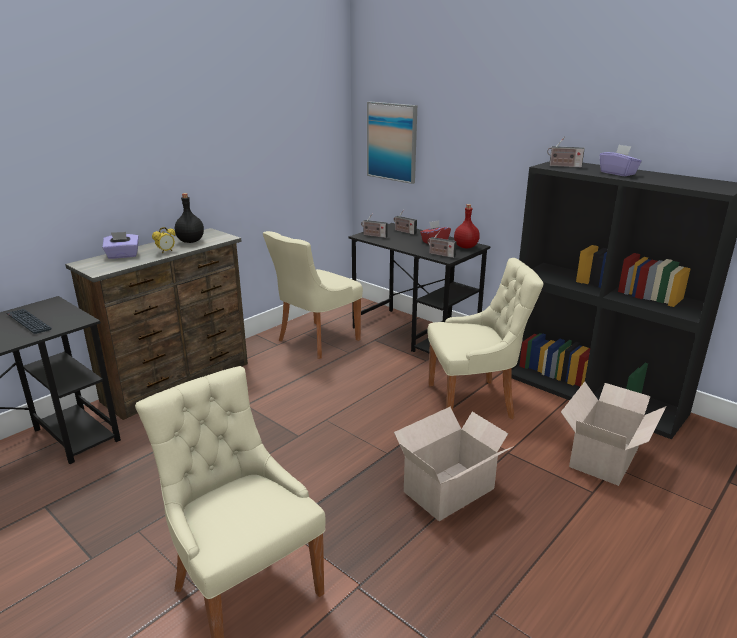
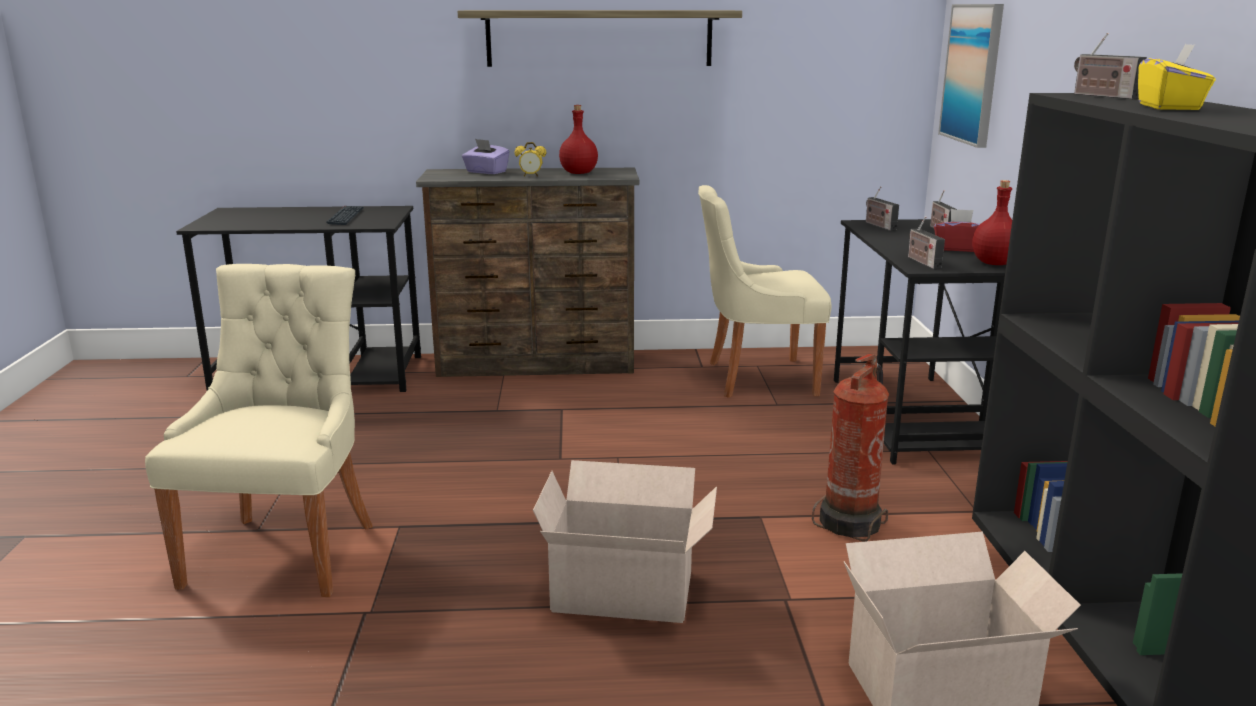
camera: 45 degrees right, 5 degrees down
(176, 141) = (599, 38): none -> shelf
(190, 241) = (578, 173): black bottle -> red bottle
(473, 401) = (852, 523): beige chair -> fire extinguisher
(618, 173) = (1169, 107): purple tissue box -> yellow tissue box

